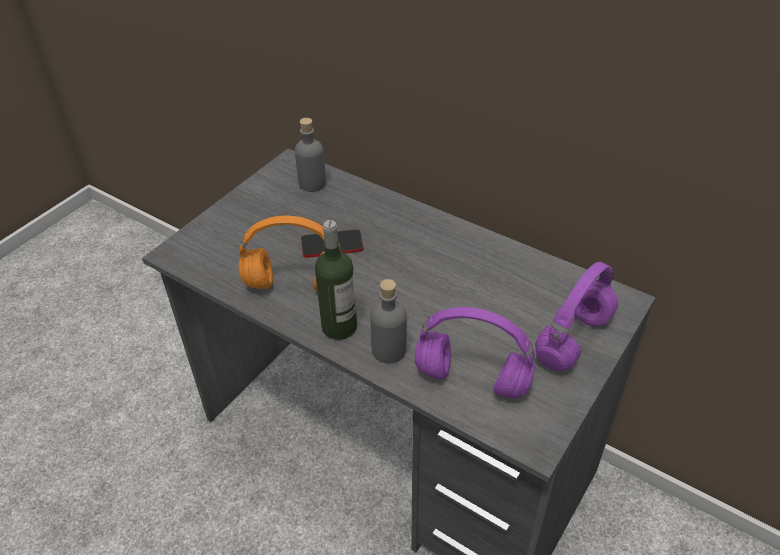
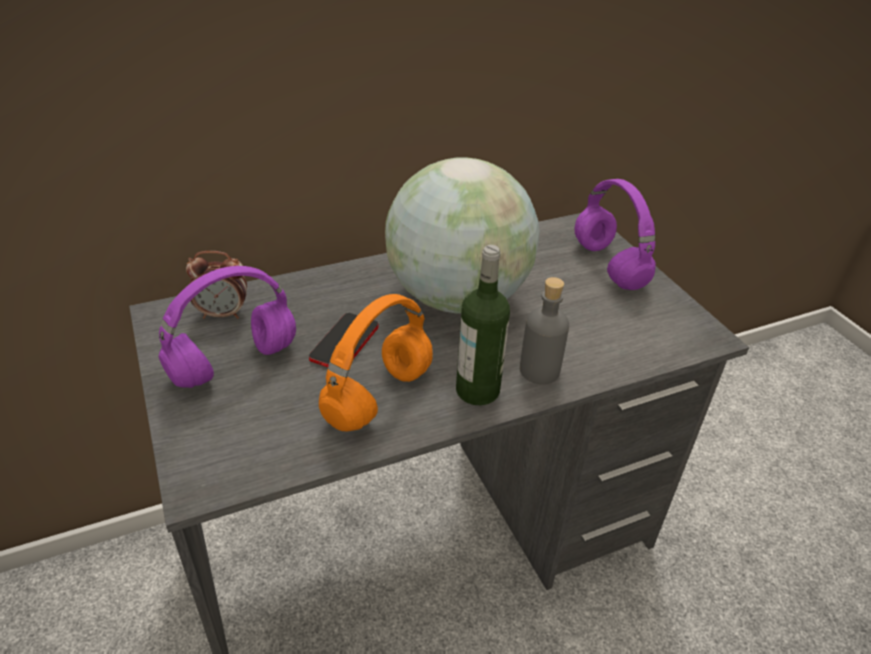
camera: 60 degrees left, 5 degrees down
(312, 183) = (223, 314): grey bottle -> alarm clock
(432, 273) = (458, 298): none -> globe
(470, 379) = (615, 338): purple headphones -> purple headphones (232, 365)

